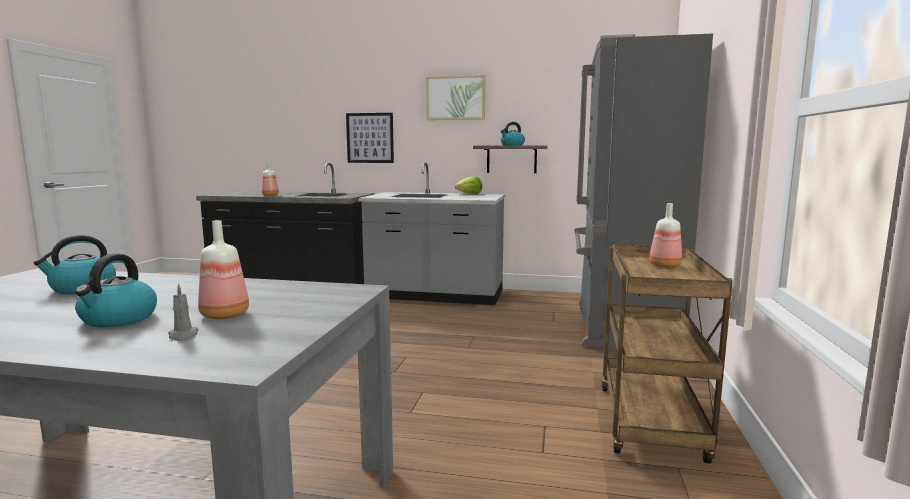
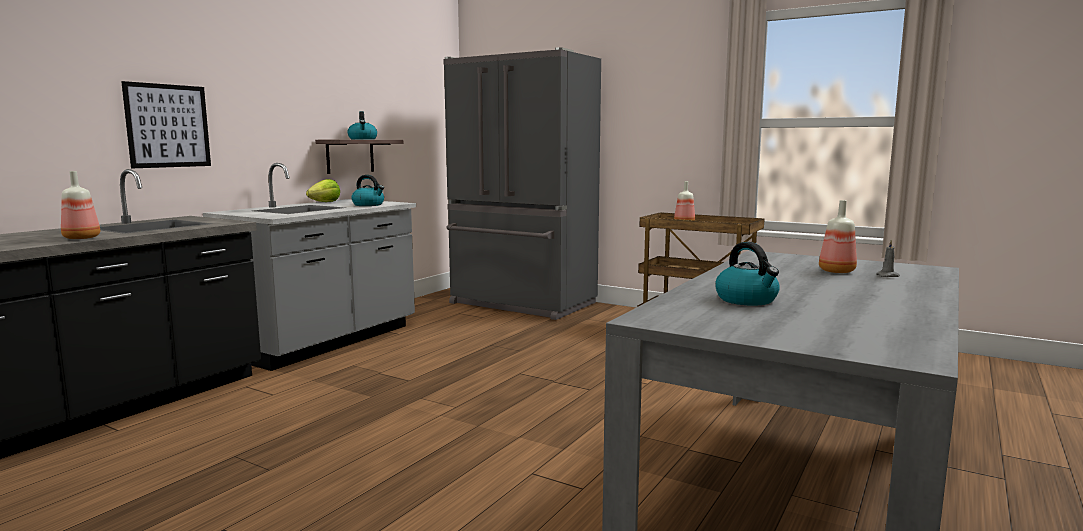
camera: 70 degrees left, 0 degrees up
(118, 319) = (854, 287): kettle -> kettle (369, 205)
(455, 98) = (286, 74): picture -> none

